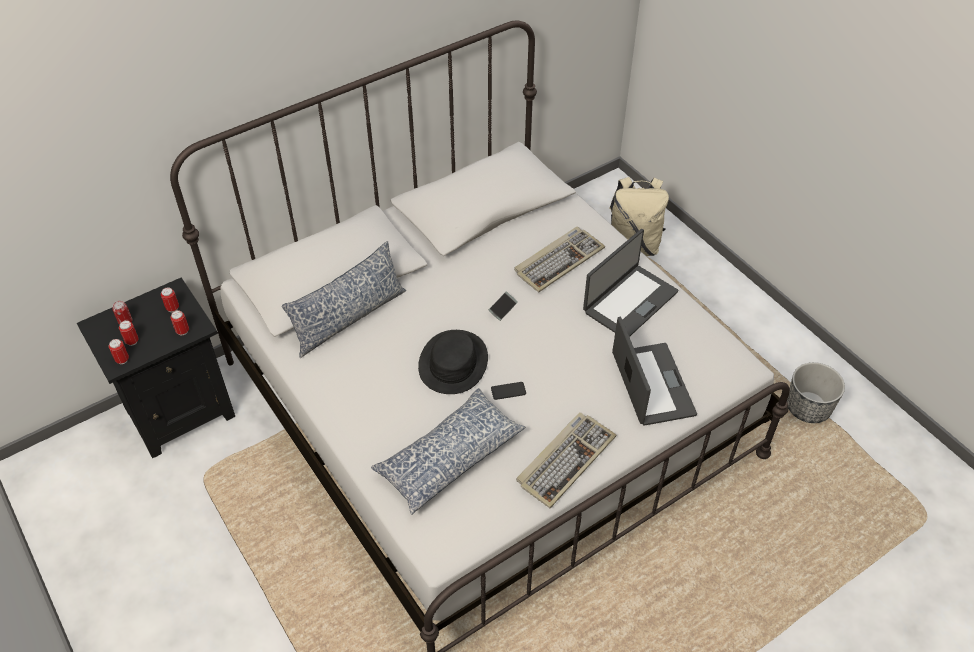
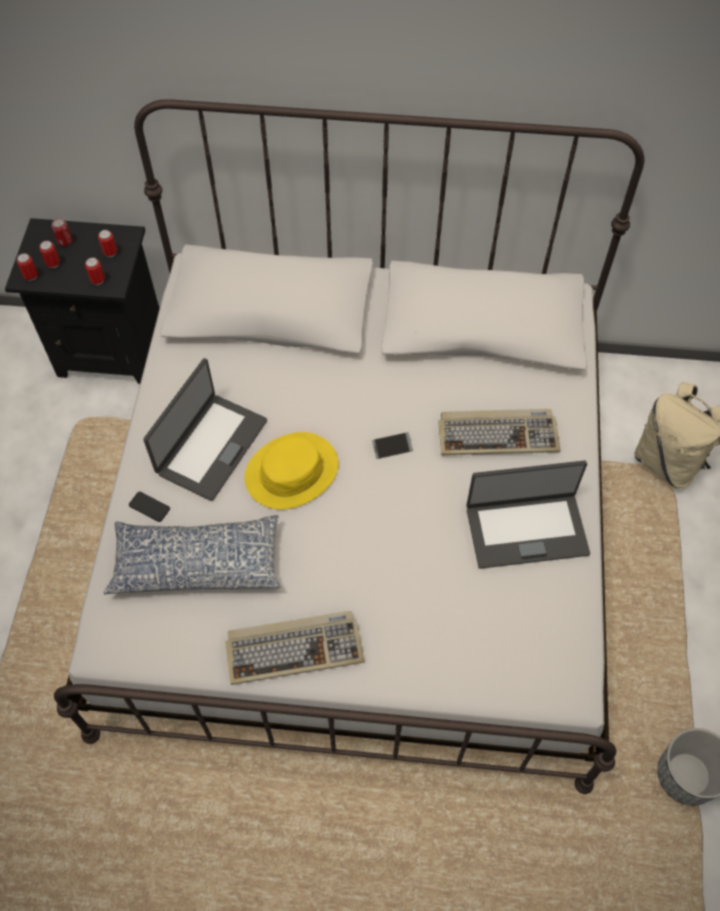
camera: 40 degrees right, 10 degrees up
(349, 318) = (245, 361): pillow -> none
(453, 363) = (291, 471): black hat -> yellow hat
(508, 391) = (312, 537): phone -> phone (149, 507)
(651, 384) = (456, 636): laptop -> laptop (210, 446)

